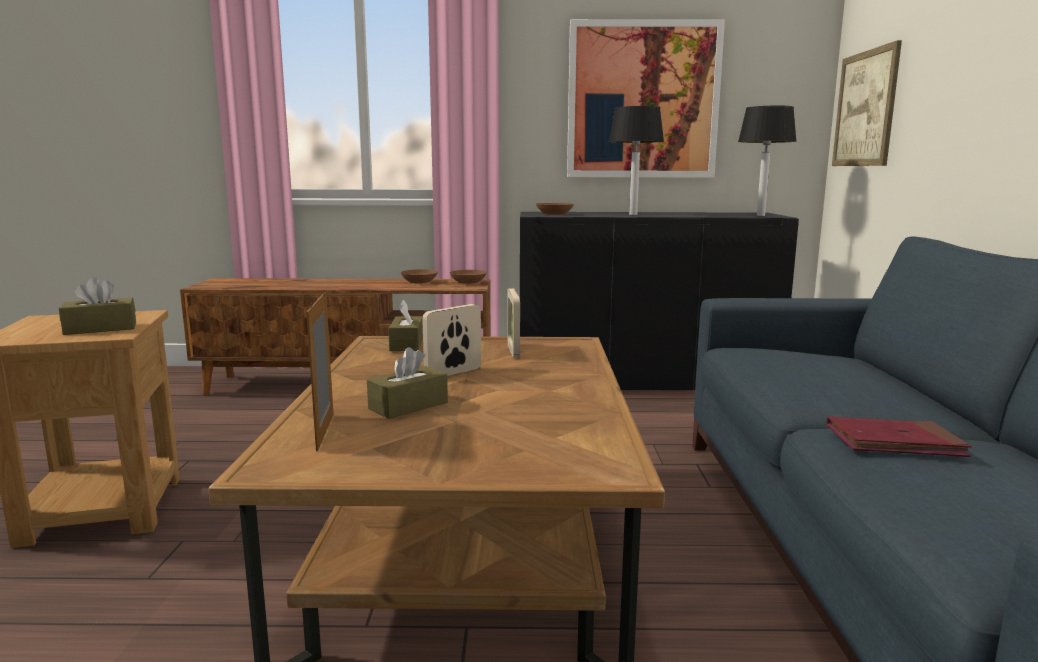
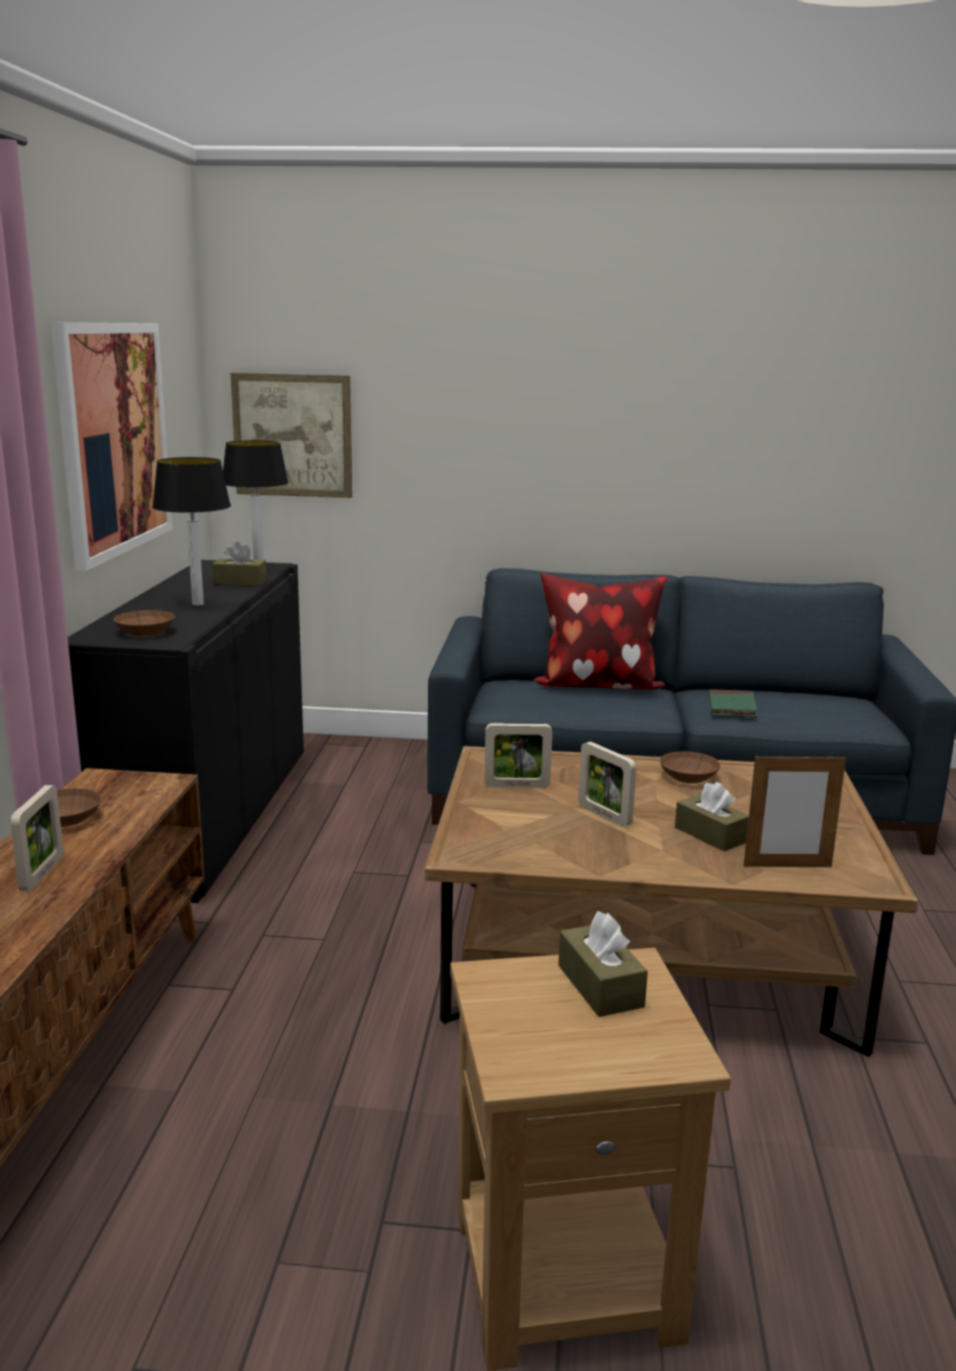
camera: 85 degrees left, 5 degrees up
(355, 284) = (42, 874): none -> picture frame
(407, 344) = (484, 836): brown tissue box -> brown tissue box (240, 582)
(467, 282) = (104, 783): brown bowl -> brown bowl (688, 777)
(887, 385) = (597, 686): none -> pillow
(893, 442) = (731, 707): red book -> green book

